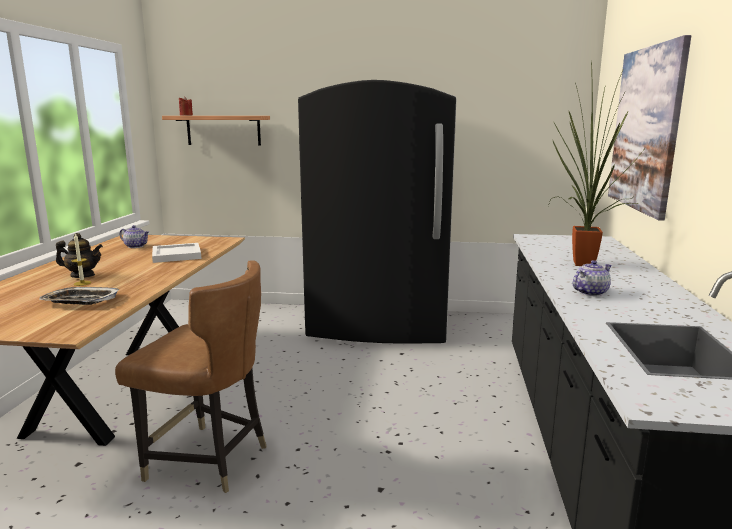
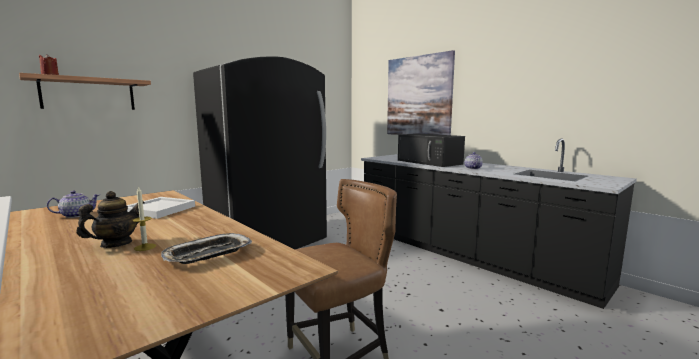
camera: 50 degrees left, 5 degrees down
(578, 264) = (430, 162): potted plant -> black microwave

